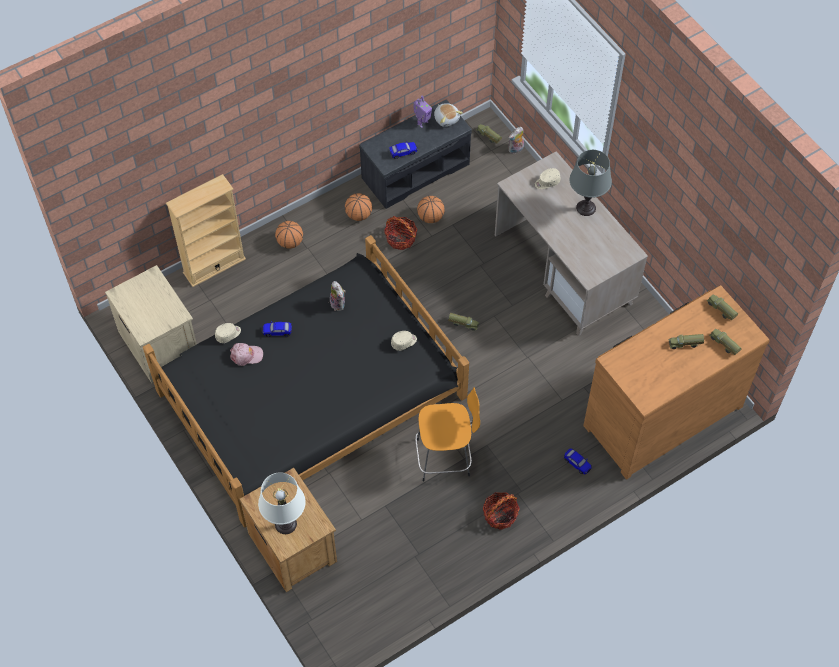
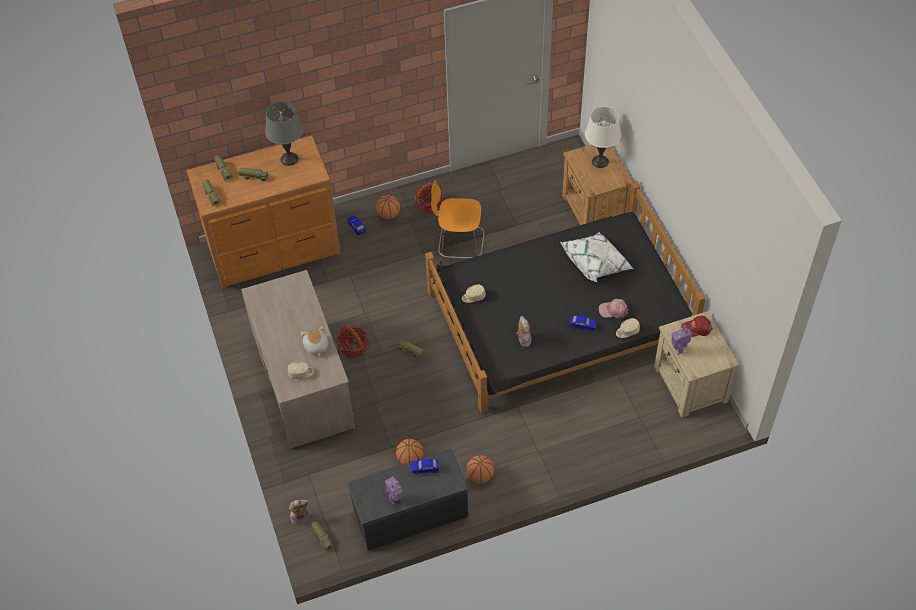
camera: 165 degrees left, 5 degrees down
(151, 323) = (696, 328): none -> red cap
(169, 296) = (678, 349): none -> toy robot
(214, 266) = (632, 450): beige bookcase -> none
(273, 409) = (596, 263): none -> white pillow
(290, 242) = (554, 460): basketball -> basketball (388, 214)
(400, 238) = (445, 443): basket -> basket (353, 347)
(446, 118) = (369, 499): plush toy -> plush toy (316, 346)
(586, 207) = (275, 341): grey table lamp -> grey table lamp (289, 159)

